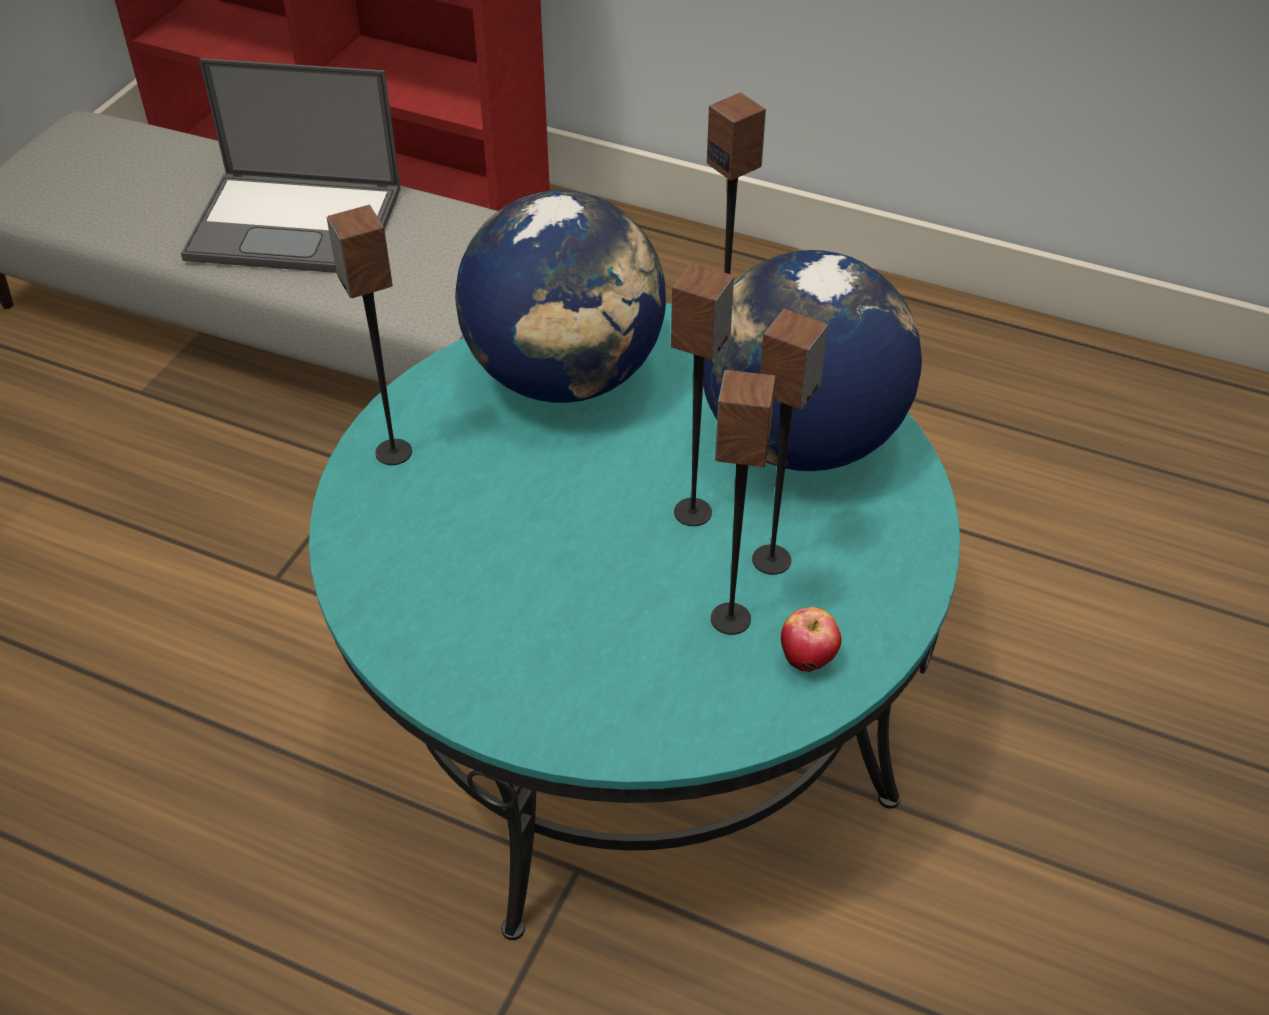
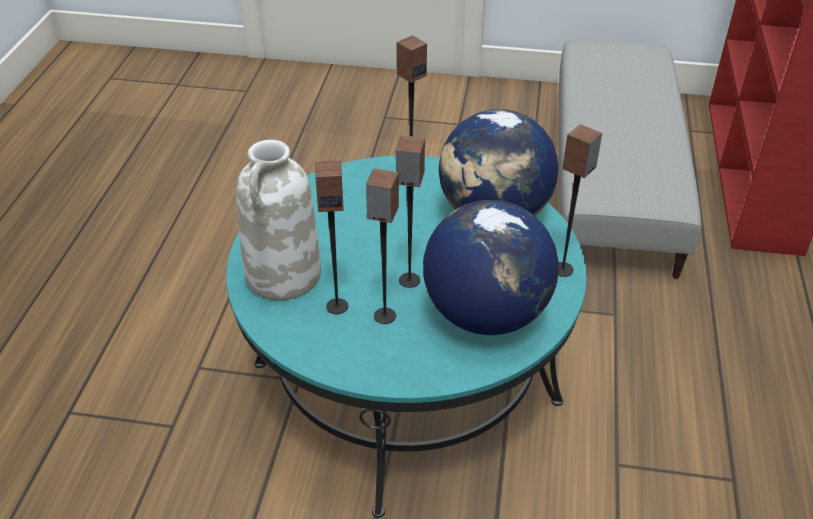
camera: 75 degrees right, 5 degrees down
(298, 223) = (626, 134): laptop -> none
(624, 685) = (283, 276): none -> white vase
(808, 660) = (317, 340): apple -> none

